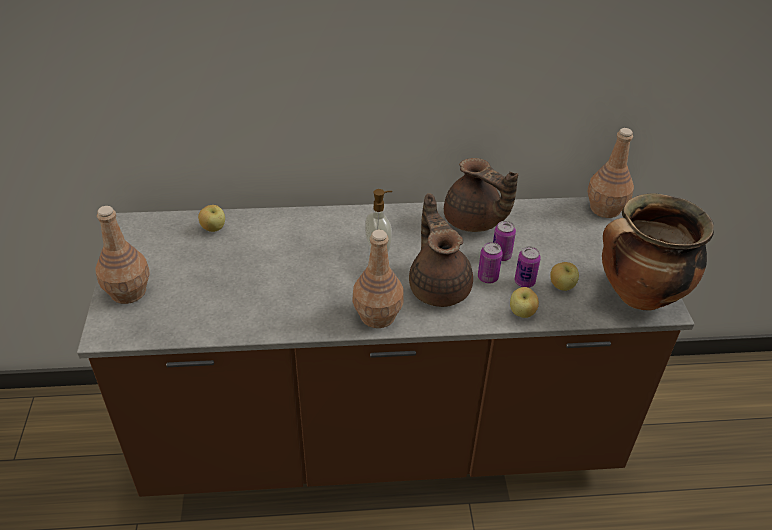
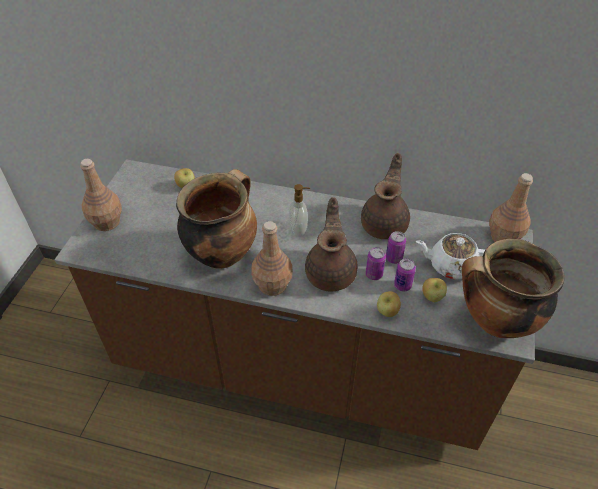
camera: 20 degrees right, 5 degrees up
(298, 294) = (222, 253): none -> cooking pot
(473, 222) = (385, 224): brown teapot -> brown teapot turned 135 degrees counterclockwise
(565, 249) = (451, 265): none -> white teapot

